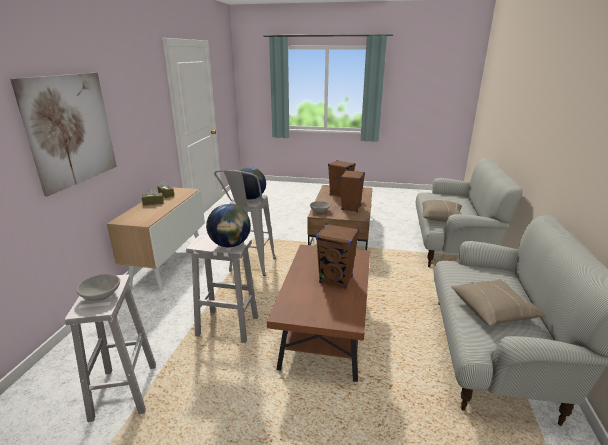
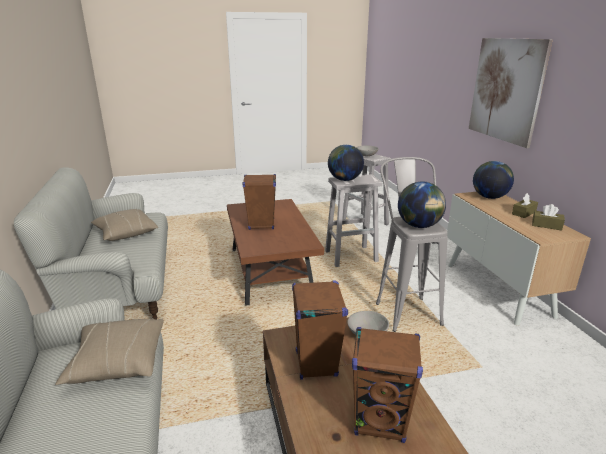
camera: 155 degrees right, 0 degrees up
(135, 217) = (489, 197): none -> globe

